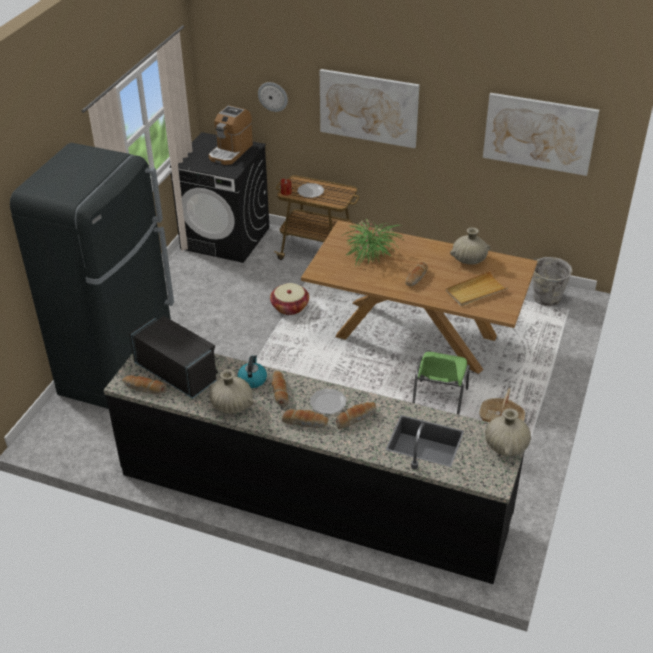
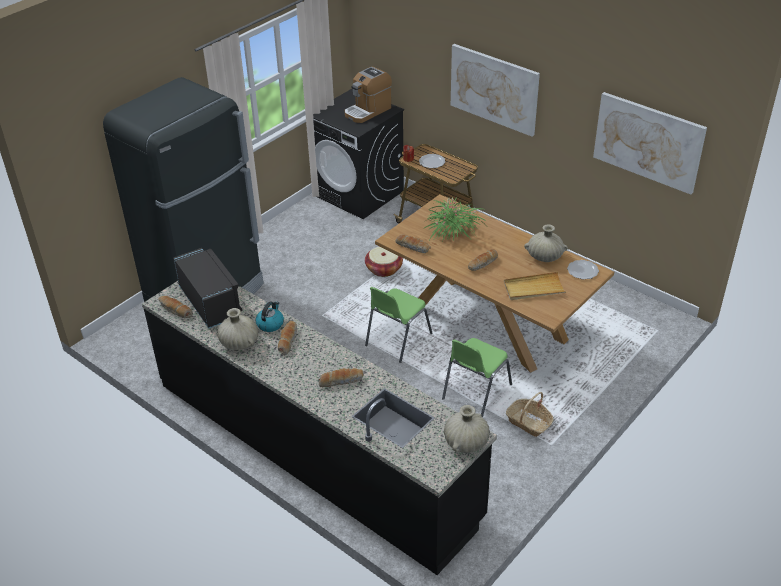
camera: 20 degrees right, 0 degrees up
(273, 96) = (413, 64): wall clock -> none
(305, 422) = (294, 373): bread -> bread (413, 247)
(328, 402) = (325, 360): plate -> plate (583, 271)
(338, 372) = (397, 339): none -> green chair
(545, 298) = (639, 314): grey bucket -> none

